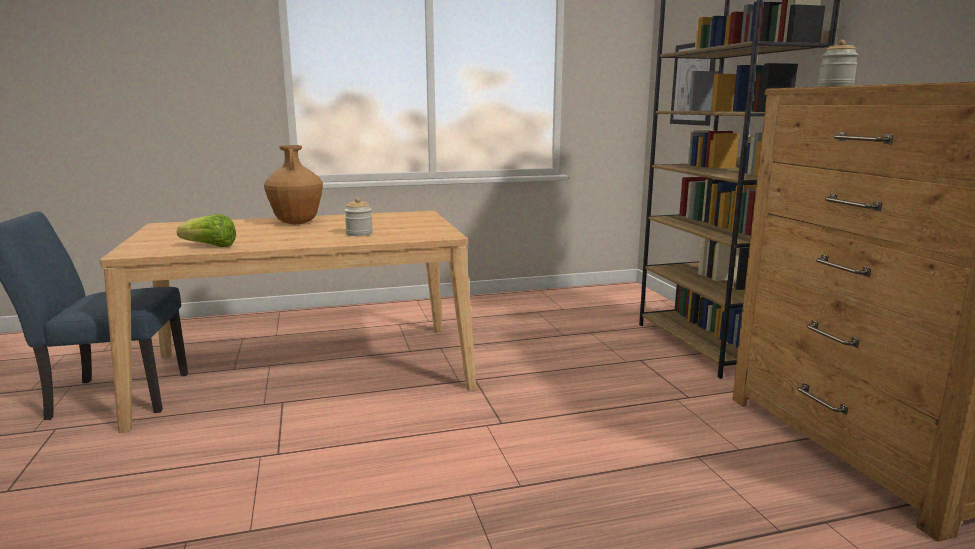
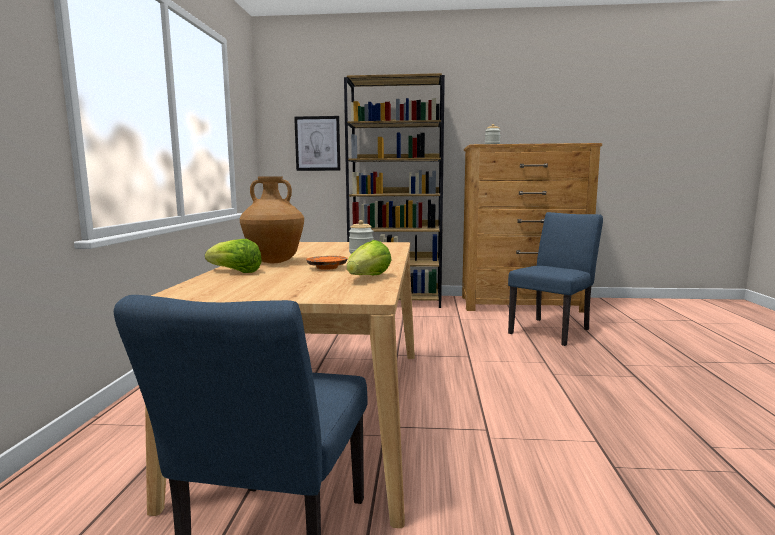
camera: 70 degrees left, 5 degrees down
(244, 222) = (235, 272): none -> lettuce
(263, 235) = (327, 268): none -> orange plate
(715, 490) = (553, 330): none -> blue chair

